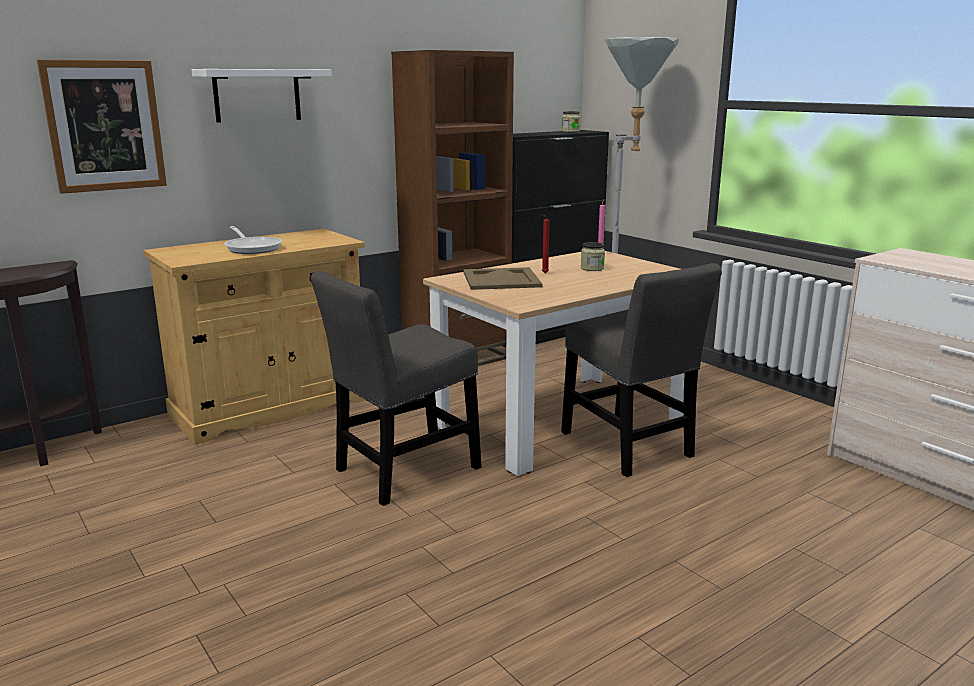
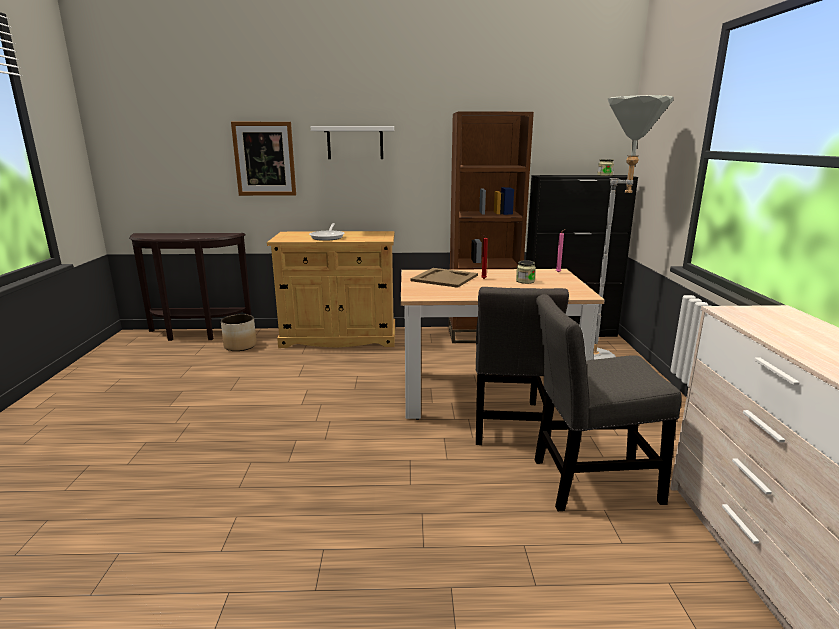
camera: 35 degrees right, 0 degrees up
(121, 459) = (240, 346): none -> planter
(402, 472) = (349, 394): grey chair -> grey chair (589, 482)

